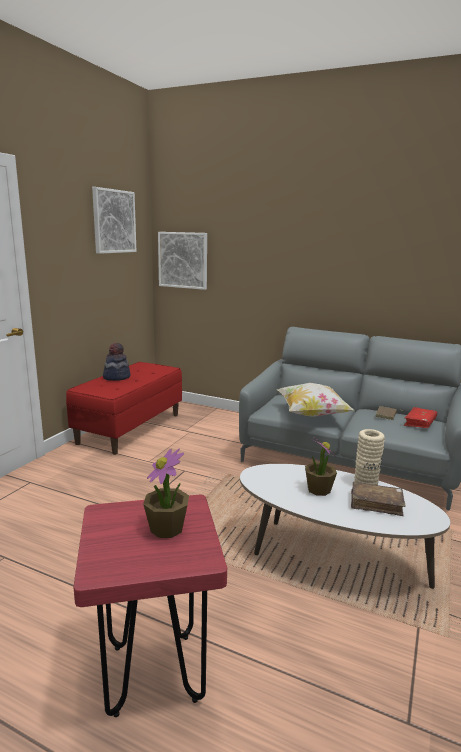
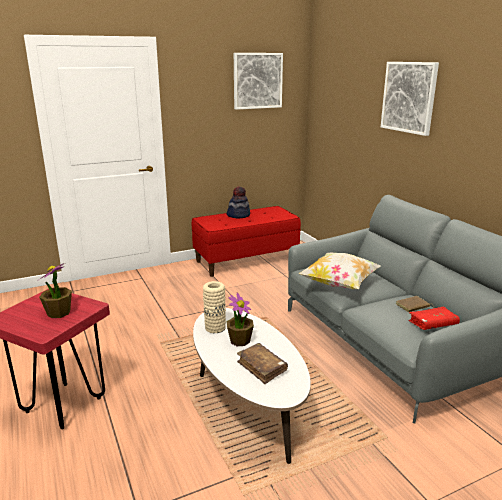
camera: 40 degrees right, 5 degrees up
(183, 260) = (324, 116): picture -> picture (409, 97)
(365, 483) = (284, 351): beige vase -> beige vase (215, 328)

